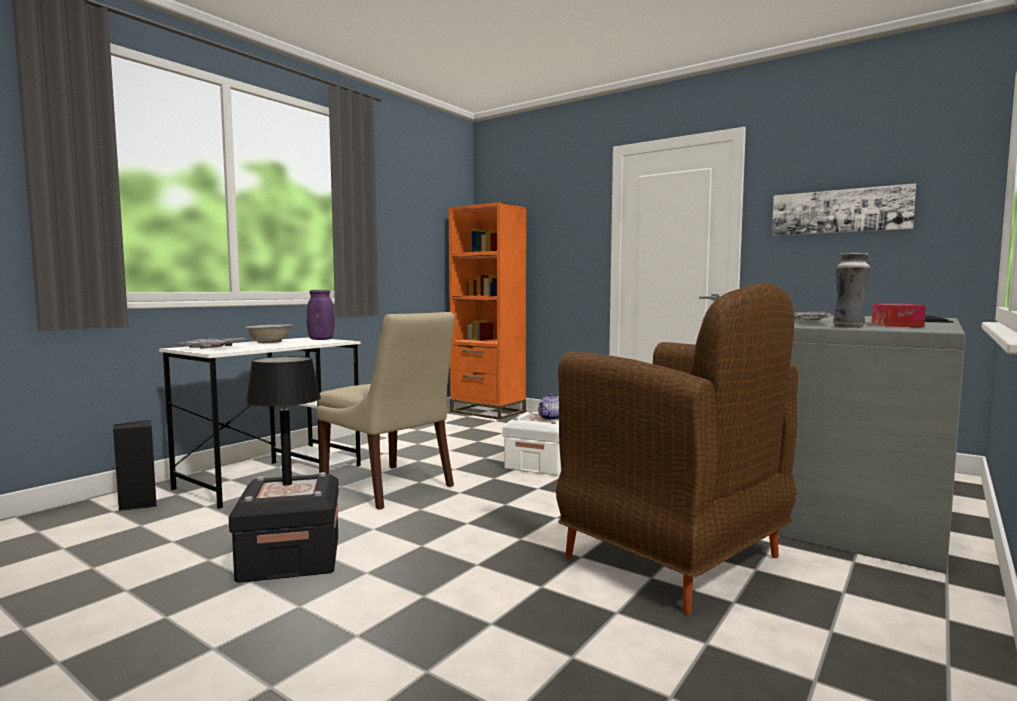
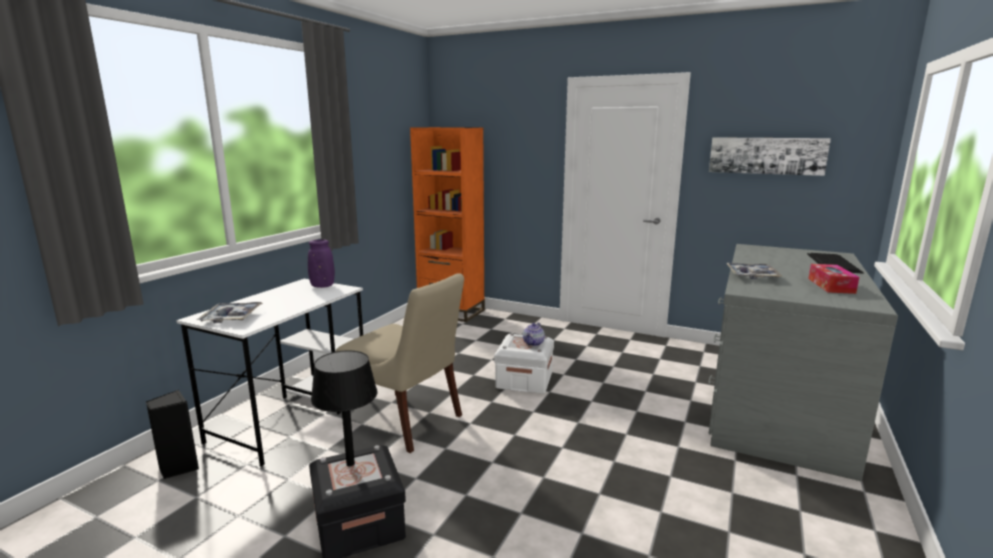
camera: 10 degrees left, 10 degrees up
(270, 342) = (278, 297): white bowl -> none
(676, 559) = (671, 488): brown armchair -> none
(849, 327) = (803, 295): vase -> none

